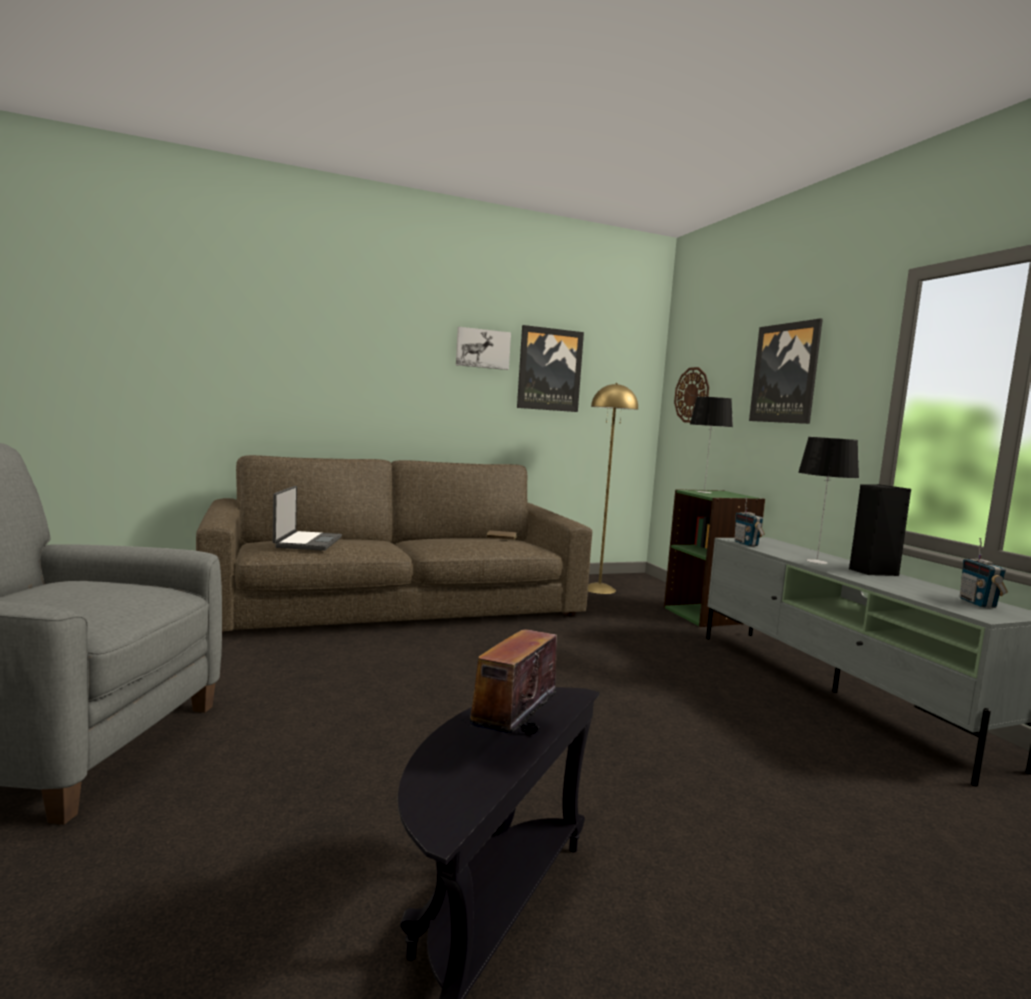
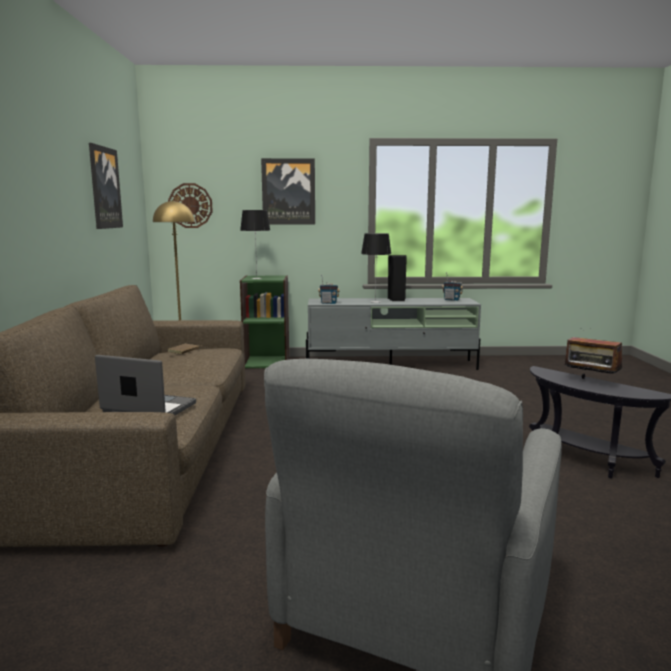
camera: 70 degrees left, 5 degrees up
(482, 348) = (72, 168): picture -> none

